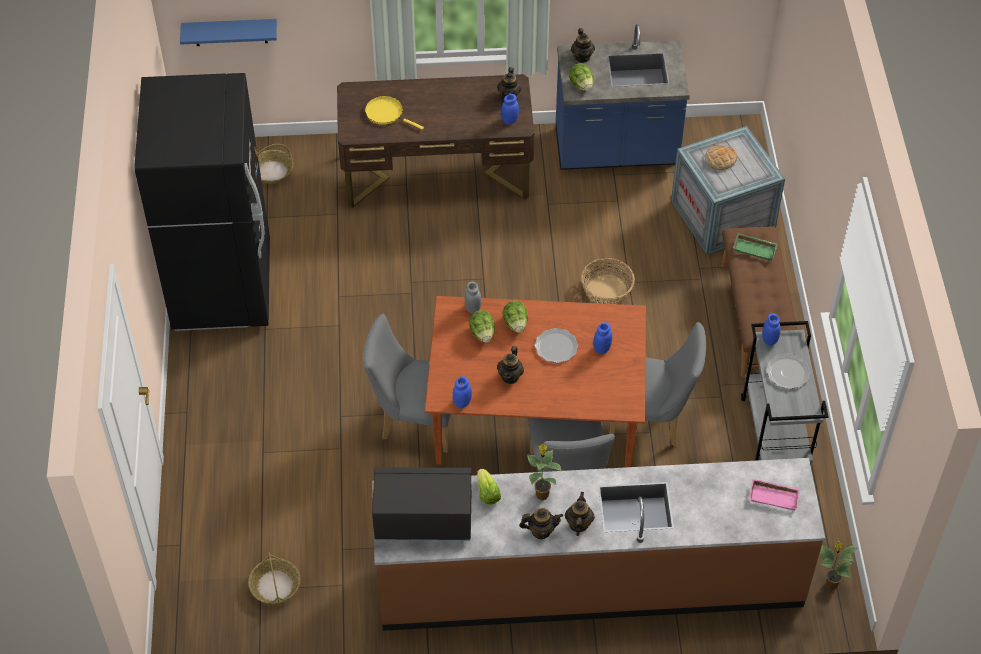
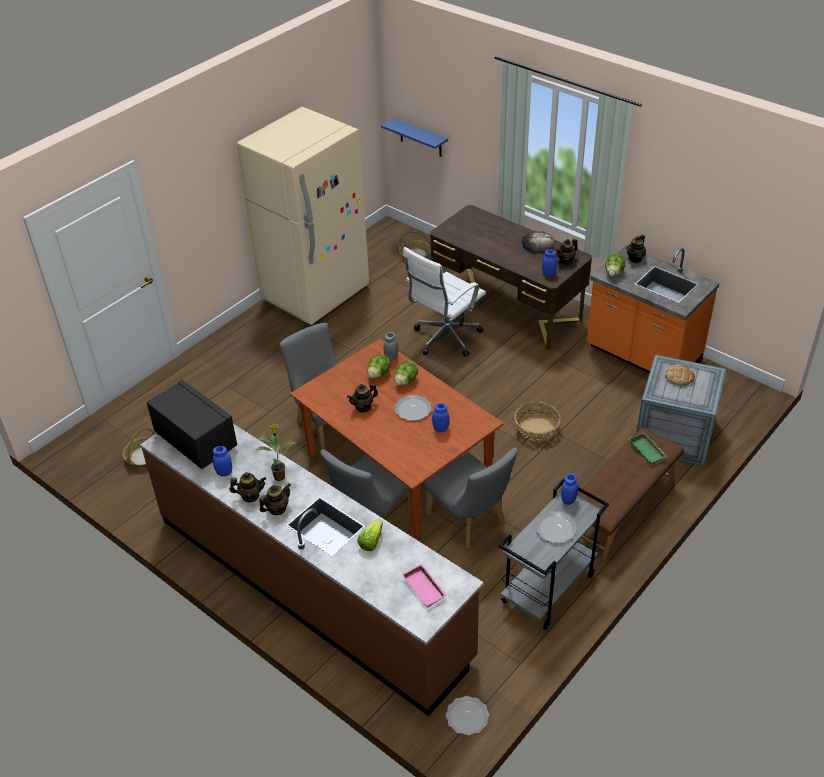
camera: 45 degrees right, 10 degrees down
(222, 286) = (316, 294): black fridge -> beige fridge
(386, 113) = (477, 232): yellow frying pan -> none
(418, 252) = (444, 339): none -> white office chair
(461, 92) = (538, 244): none -> bread
(462, 403) = (316, 402): blue jar -> blue jar (224, 472)
(487, 493) = (250, 453): lettuce -> lettuce (371, 541)
(541, 531) = (250, 496): teapot -> teapot turned 45 degrees counterclockwise
(616, 151) = (642, 356): blue counter -> orange counter
(831, 583) = (467, 717): potted plant -> plate

